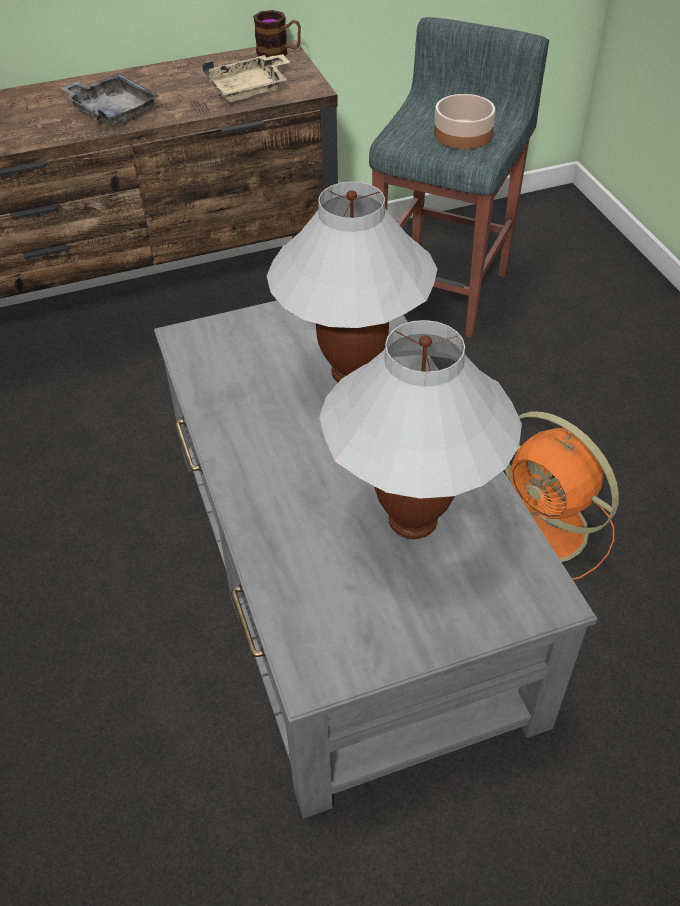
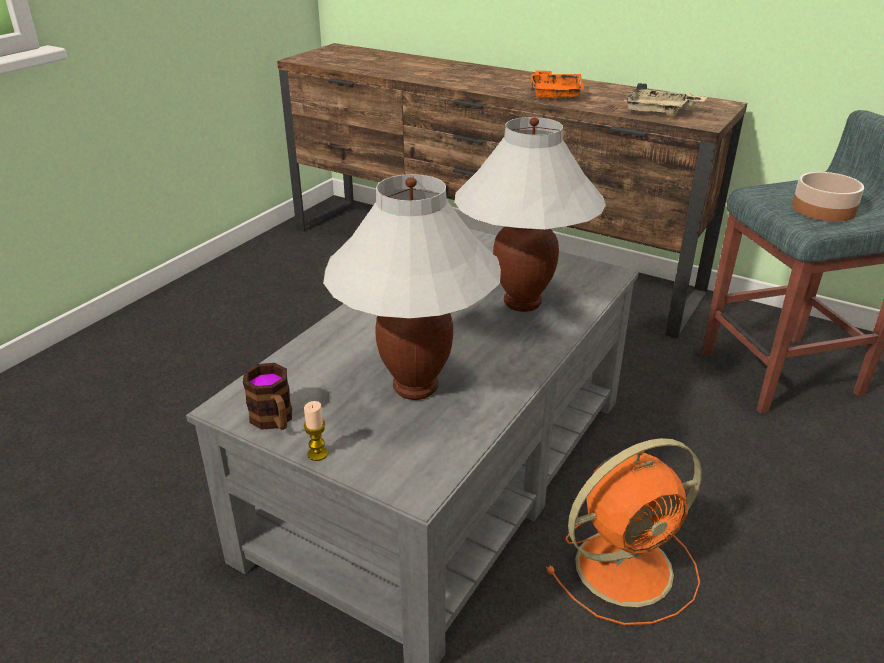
camera: 50 degrees right, 15 degrees down
(112, 111) = (555, 93): grey tray -> orange tray
(279, 53) = (719, 104): mug -> mug (274, 421)
(449, 643) = (317, 454): none -> candle
(547, 530) = (627, 566): orange fan -> orange fan turned 120 degrees counterclockwise

